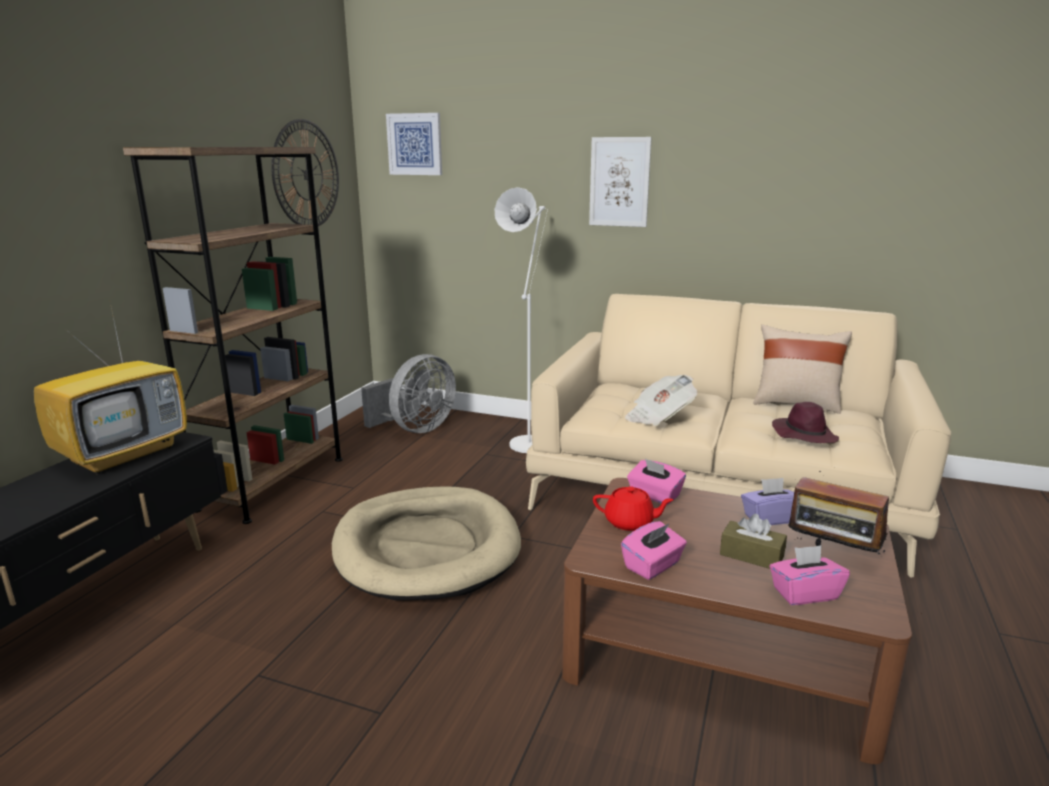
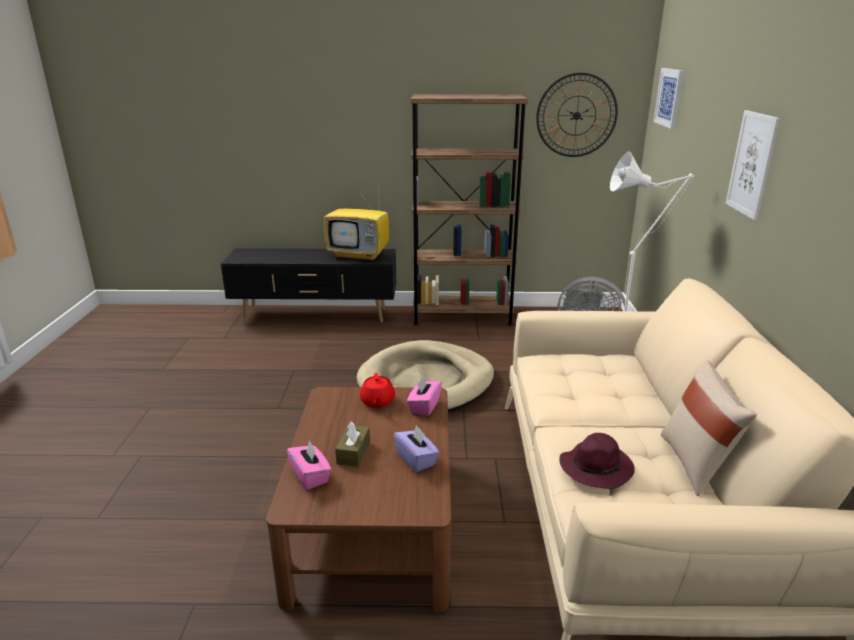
camera: 70 degrees right, 5 degrees up
(653, 566) = (325, 415): pink tissue box -> none
(658, 417) = (565, 387): newspaper -> none
(832, 556) = (368, 490): radio -> none

